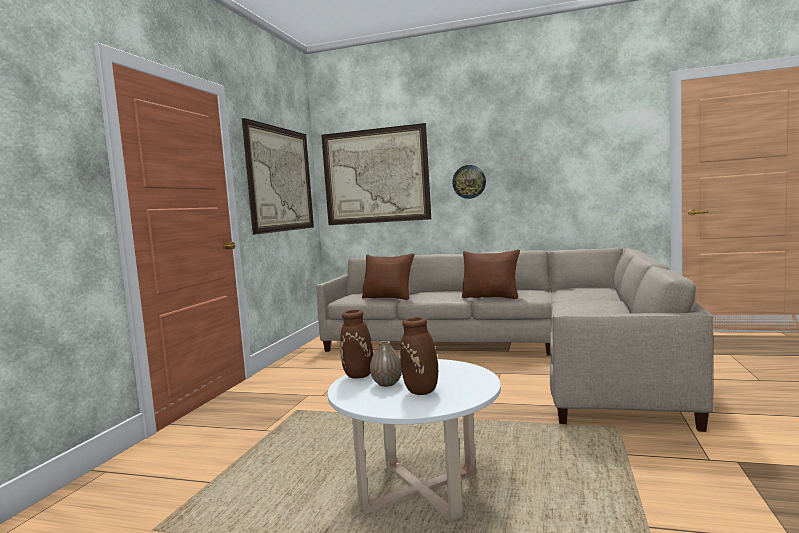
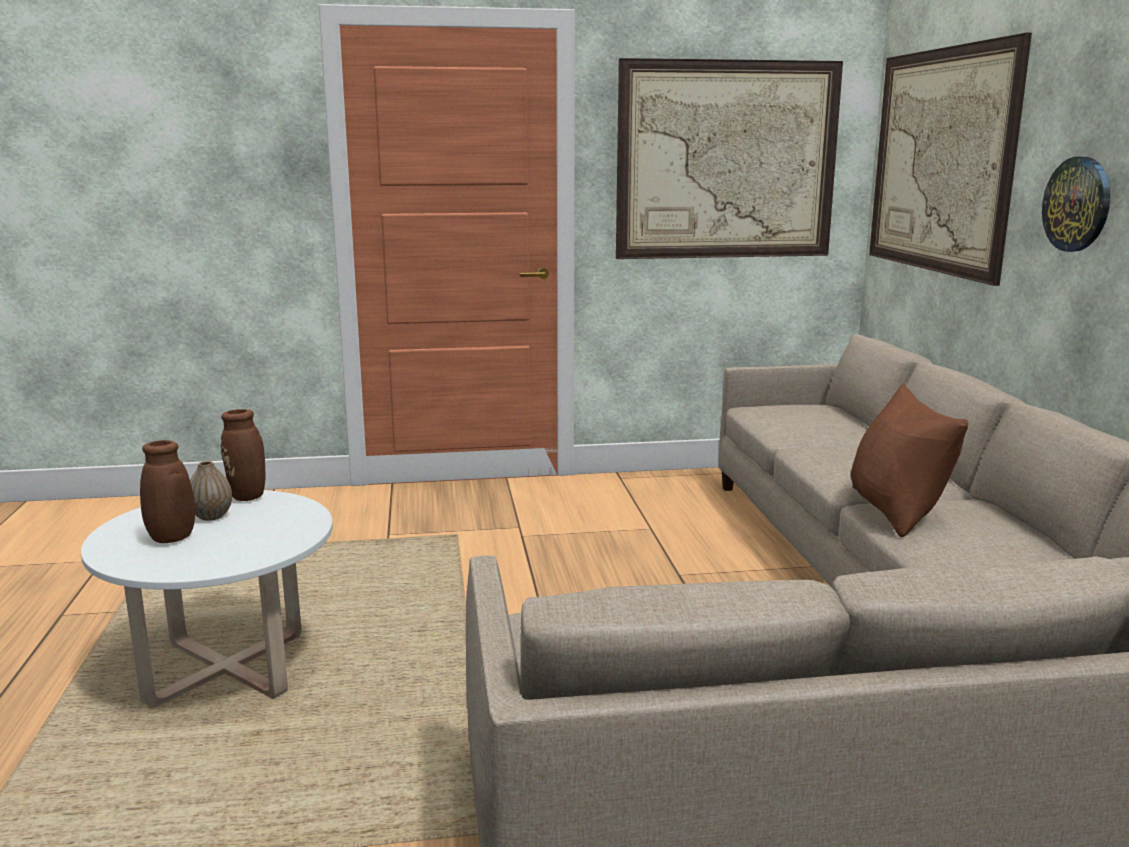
camera: 65 degrees right, 10 degrees up
(388, 298) = (802, 433): brown pillow -> none

